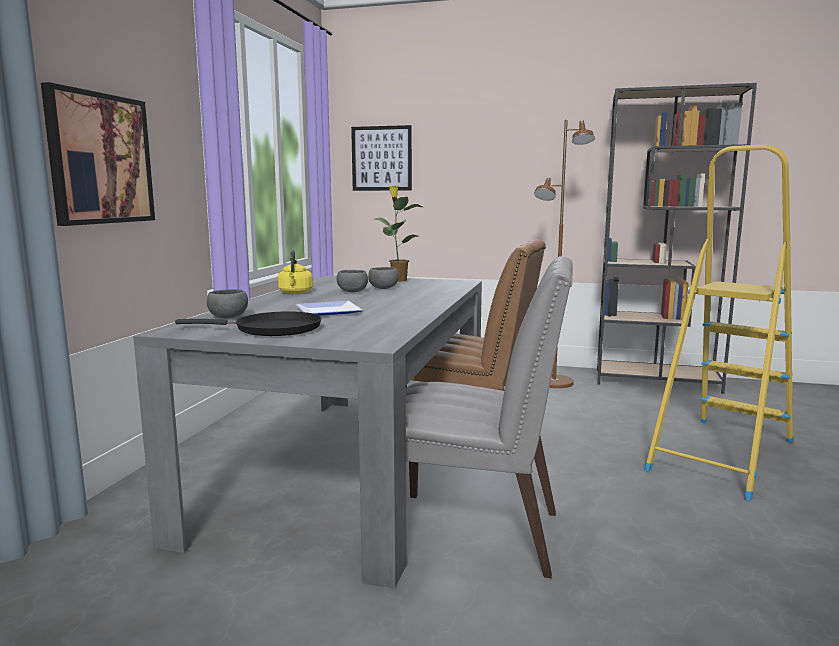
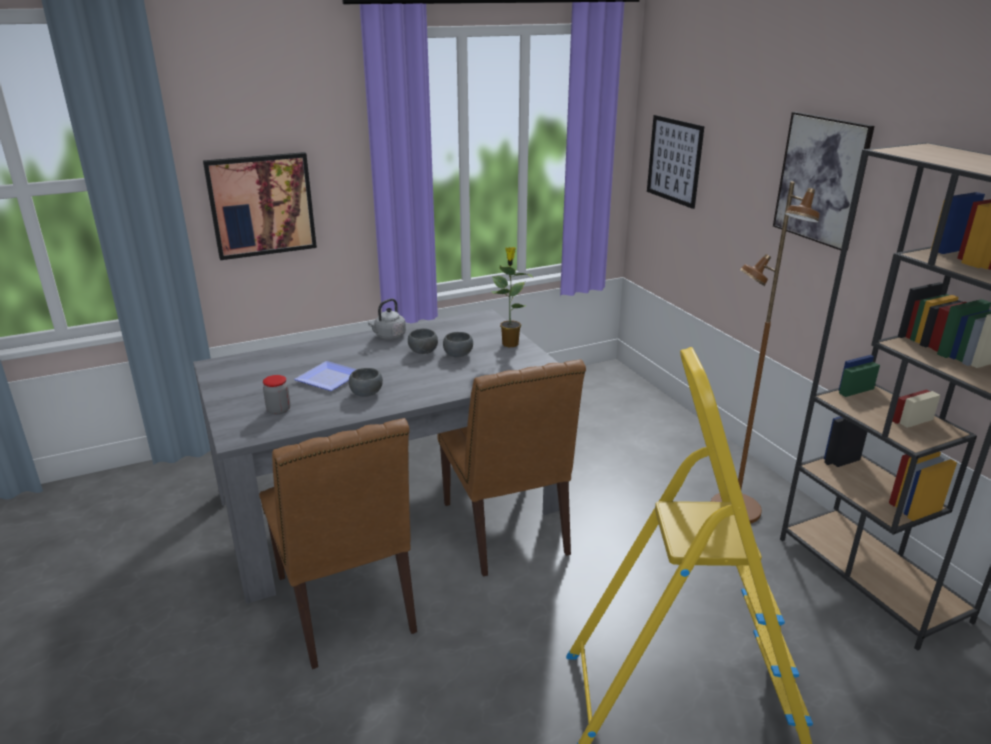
camera: 50 degrees right, 15 degrees up
(228, 317) = (271, 359): grey bowl -> grey bowl (367, 393)
(272, 329) = (248, 388): black frying pan -> none
(295, 293) = (389, 336): yellow kettle -> grey kettle
(351, 328) = (278, 410): none -> jar
(471, 533) = (344, 603): grey chair -> brown chair
(533, 139) = (821, 180): none -> picture

